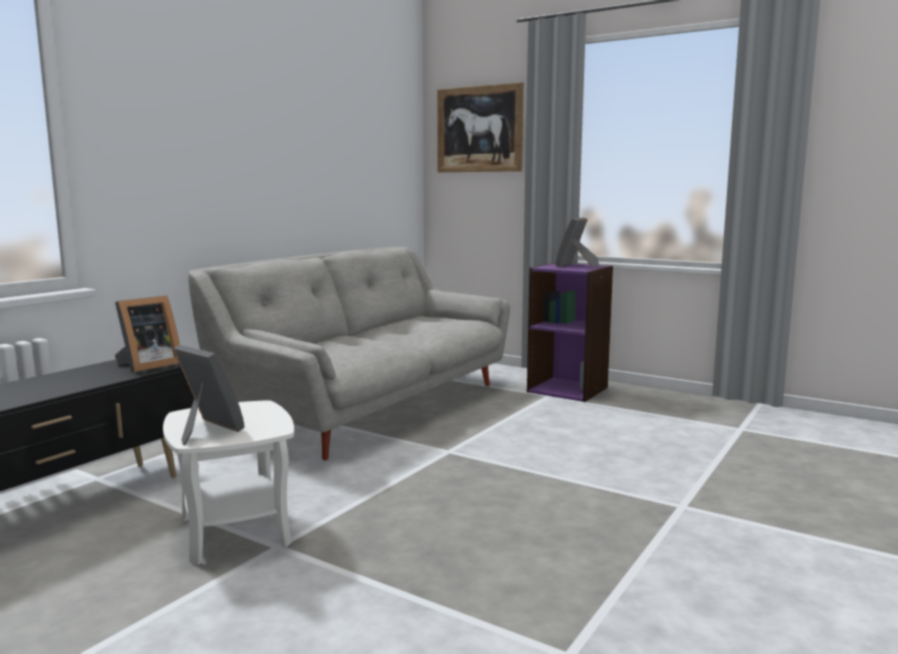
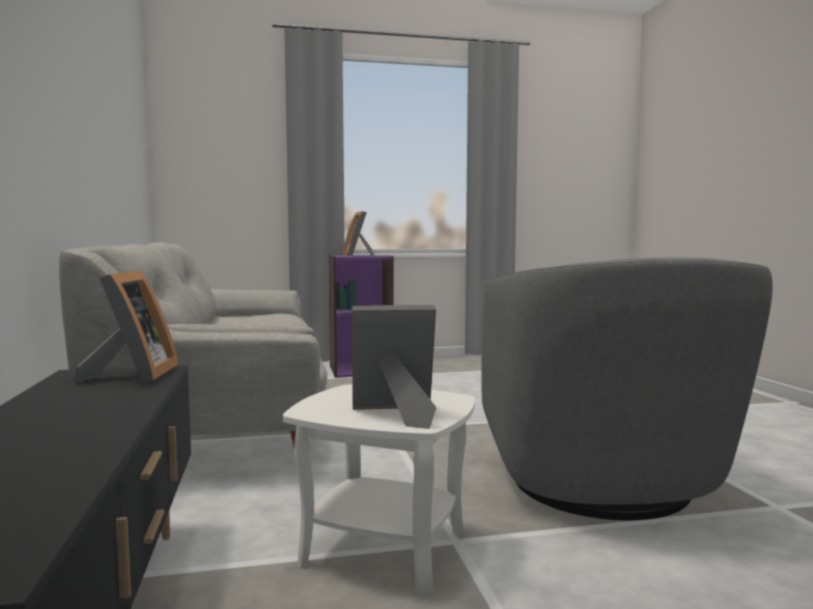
camera: 45 degrees left, 5 degrees down
(470, 560) = (599, 485): none -> grey armchair
(479, 129) = (224, 127): picture -> none

